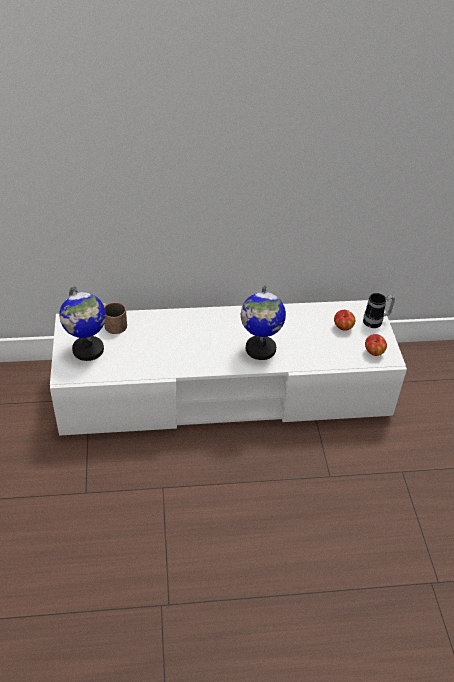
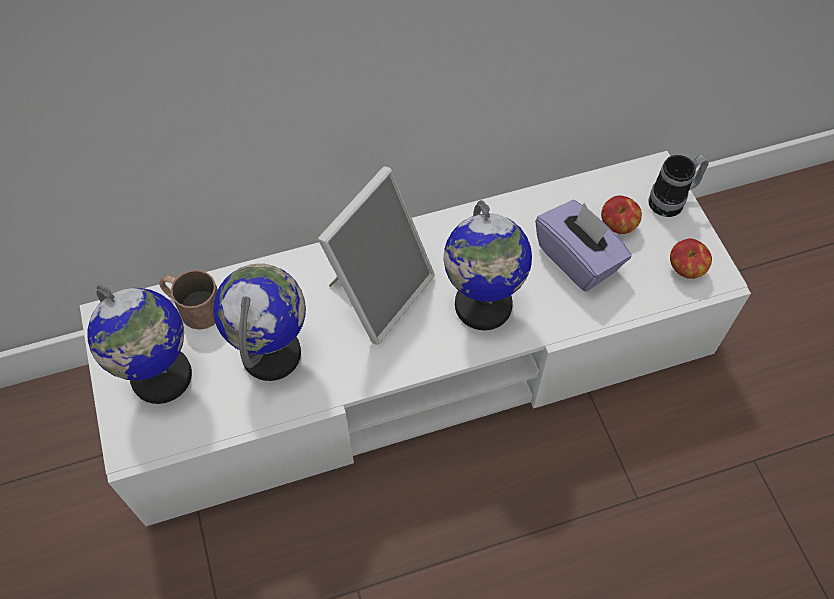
camera: 10 degrees left, 15 degrees up
(146, 350) = (272, 353): none -> globe
(207, 334) = (378, 291): none -> picture frame
(317, 338) = (578, 259): none -> purple tissue box

